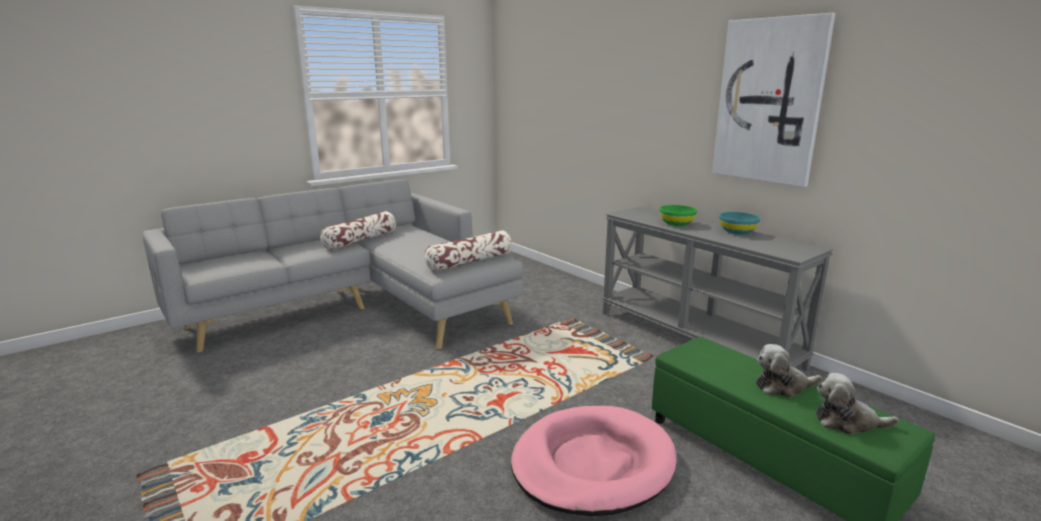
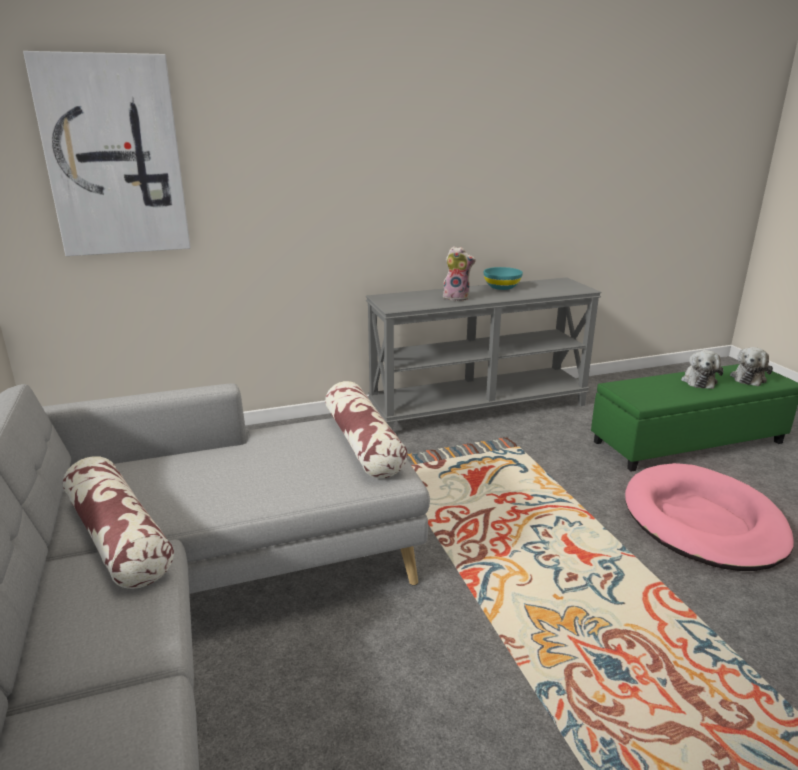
camera: 70 degrees left, 5 degrees up
(676, 223) = (457, 298): green bowl -> plush toy
(769, 101) = (500, 153): picture -> picture (114, 157)

